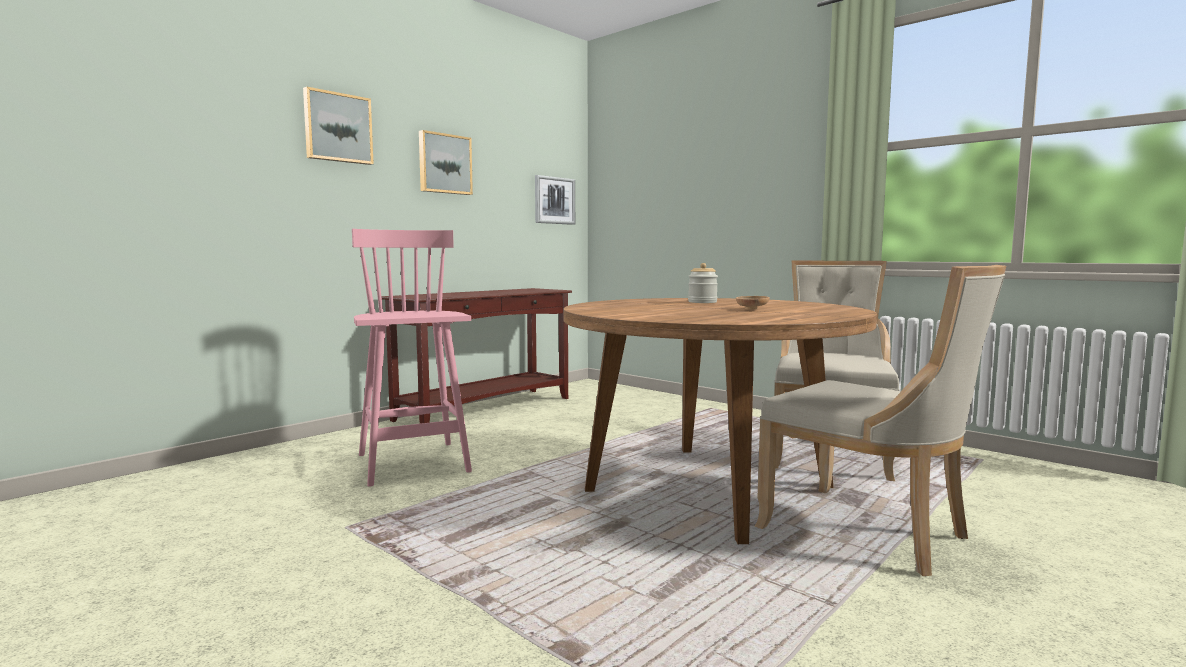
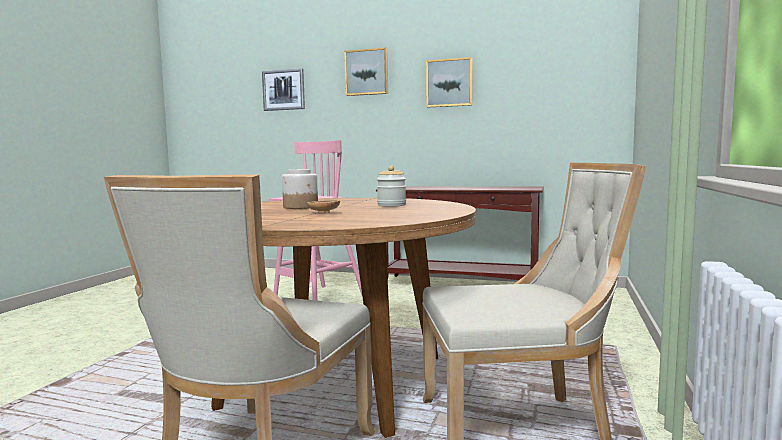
camera: 65 degrees right, 0 degrees up
(554, 200) = (578, 99): picture -> picture (284, 90)
(678, 309) = (301, 207): none -> jar

